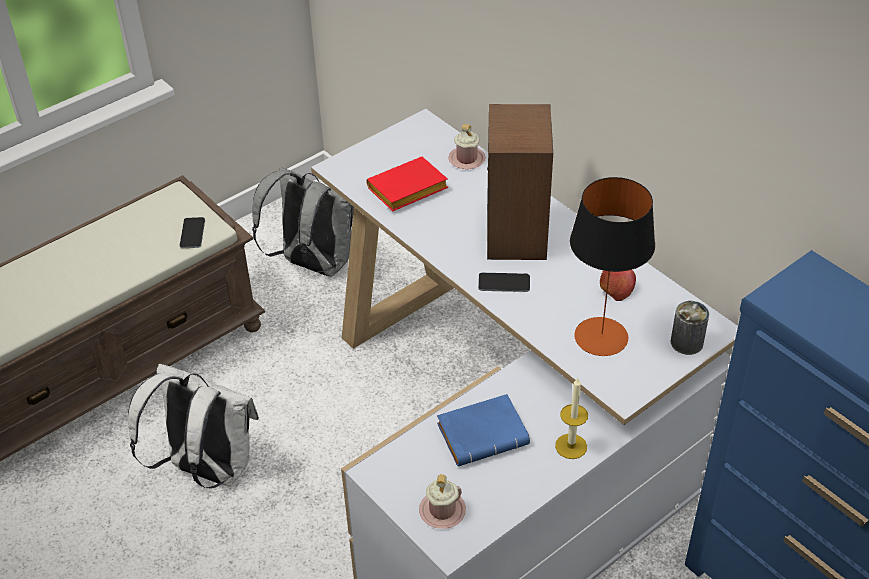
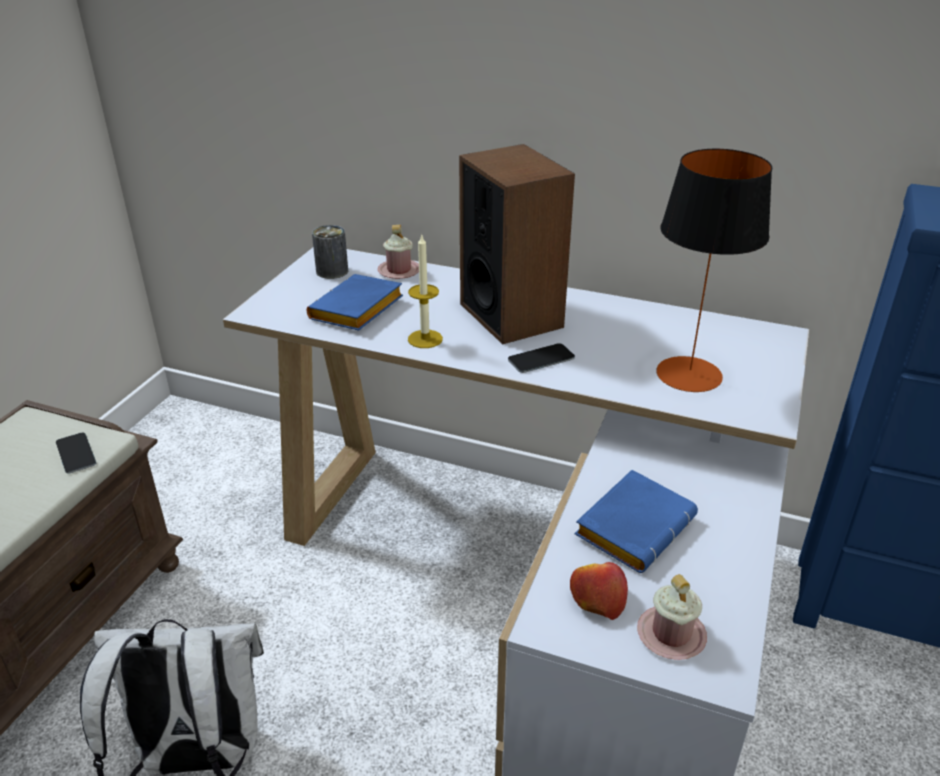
camera: 30 degrees left, 10 degrees down
(313, 264) = (206, 479): grey backpack -> none
(406, 191) = (357, 311): red book -> blue book
(571, 446) = (736, 501): candle -> candle (425, 339)
(616, 287) = (656, 330): apple -> apple (597, 598)
(686, 342) = (772, 353): can -> can (332, 271)

